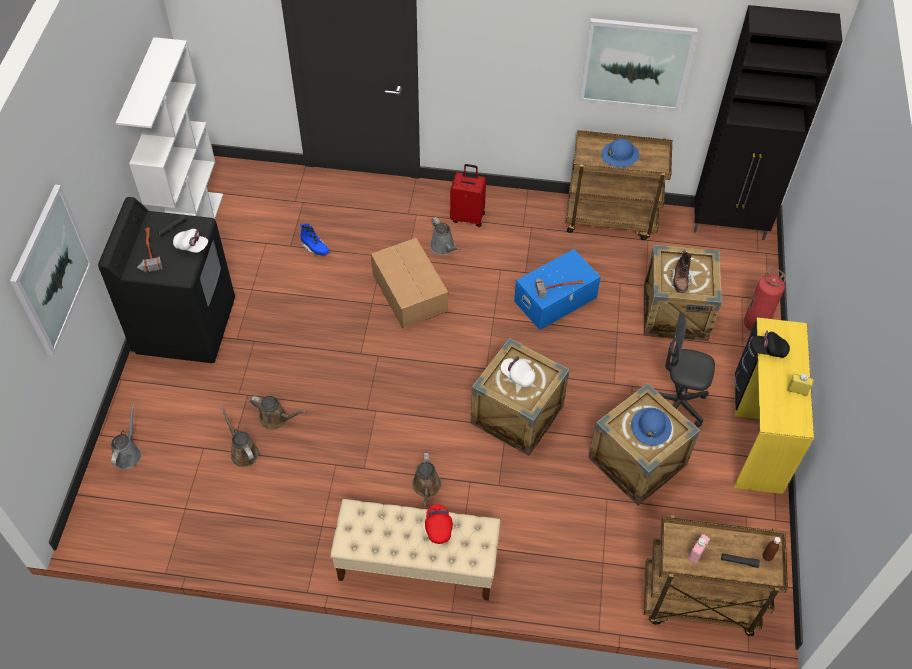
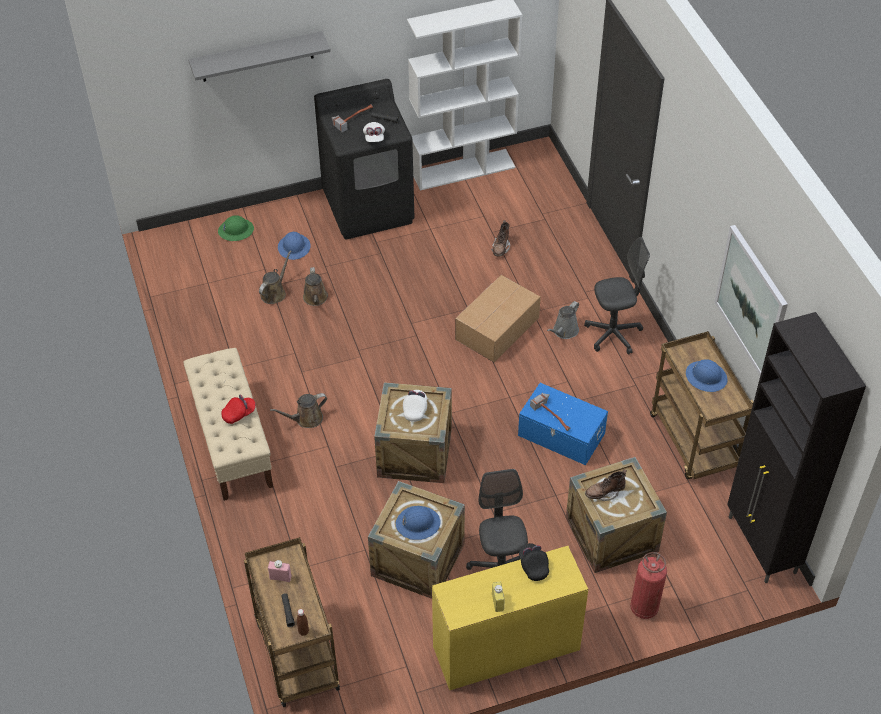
camera: 65 degrees right, 5 degrees down
(51, 270) = (257, 57): picture -> grey shelf
(128, 454) = (236, 230): grey watering can -> green hard hat
(192, 410) = (294, 247): none -> blue hard hat
(315, 248) = (500, 248): blue boot -> brown boot
(468, 217) = (613, 334): red suitcase -> grey office chair

